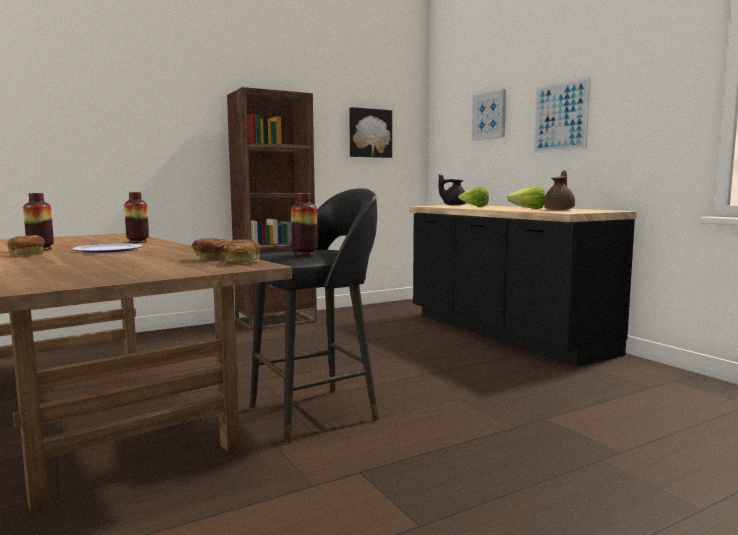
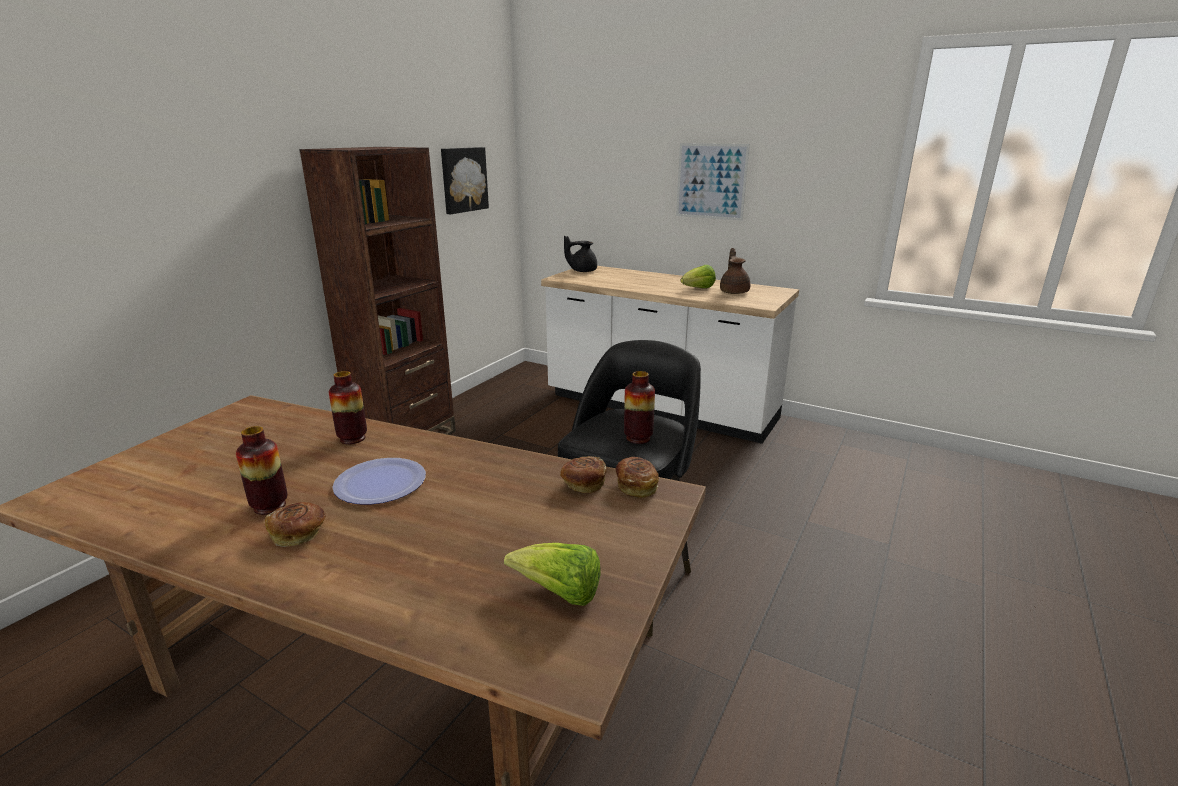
camera: 30 degrees left, 15 degrees up
(474, 207) = (623, 280): lettuce -> lettuce (559, 593)
(489, 115) = (613, 164): picture -> none
(503, 333) = (659, 408): black counter -> white counter

